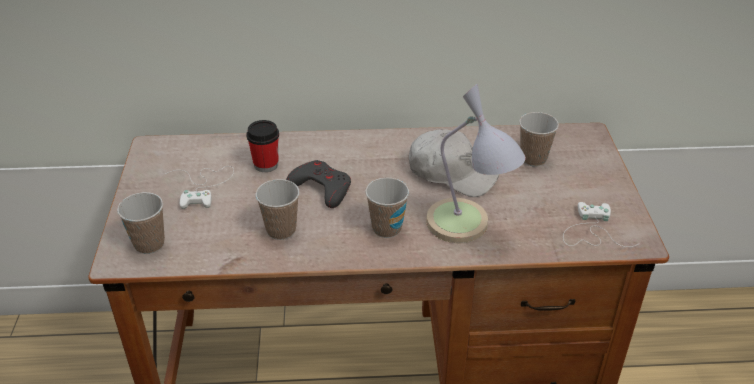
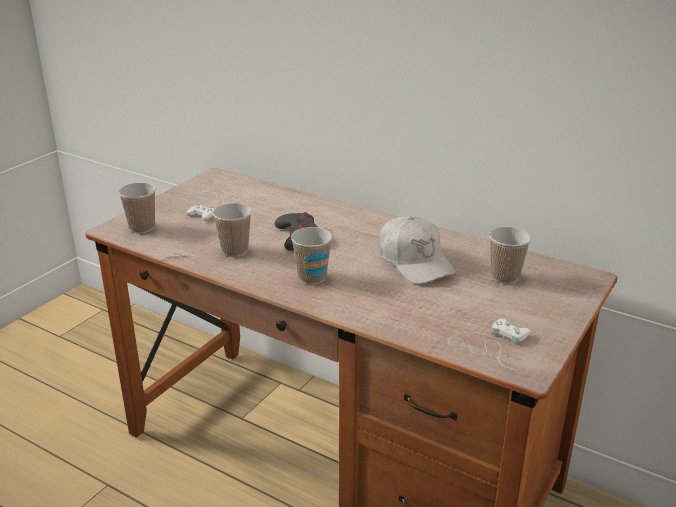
camera: 35 degrees right, 10 degrees down
(266, 164) = (277, 210): cup -> none
(469, 228) = (379, 301): table lamp -> none

